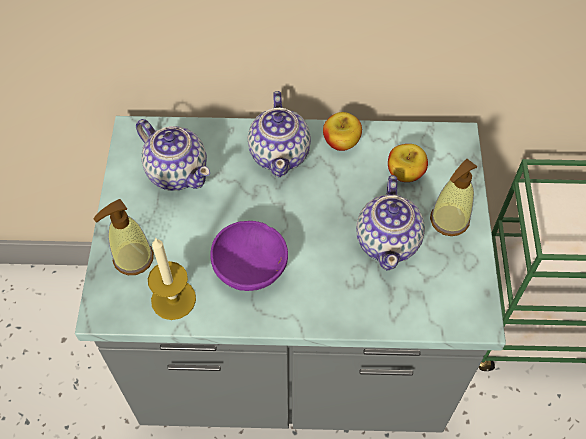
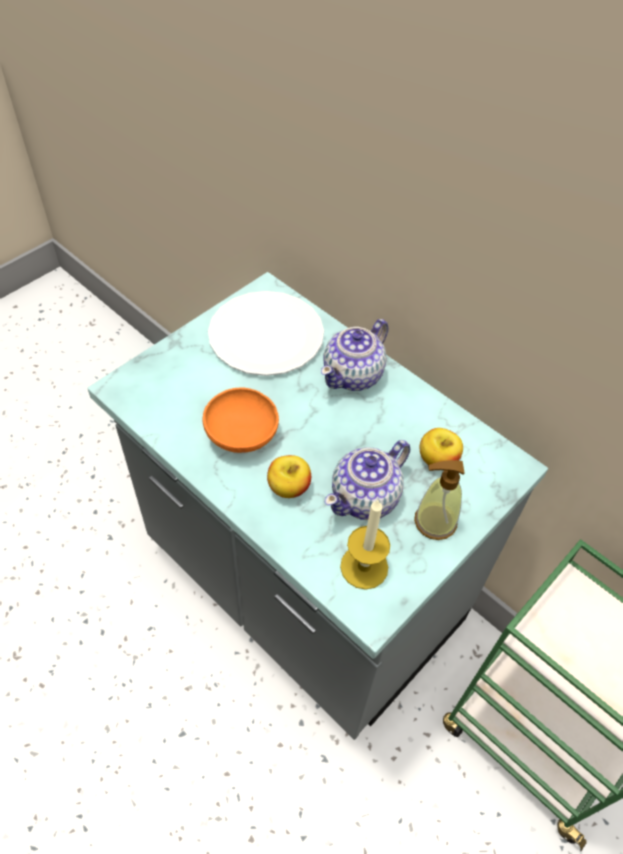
camera: 40 degrees right, 5 degrees down
(133, 258) = (174, 369): soap dispenser -> none
(173, 299) = (168, 415): candle -> candle (364, 567)
(177, 171) = (266, 335): teapot -> white plate
(252, 268) = (243, 436): purple bowl -> orange bowl
(341, 142) = (411, 400): apple -> apple (288, 487)

